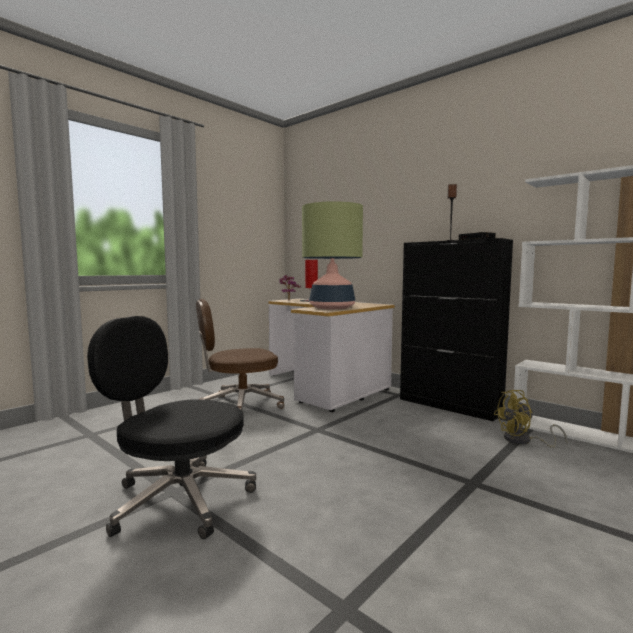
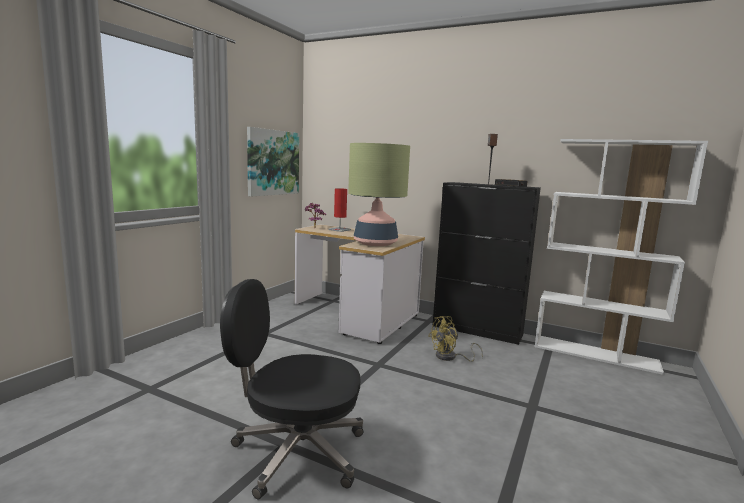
camera: 15 degrees left, 5 degrees up
(239, 405) = (286, 342): brown office chair -> none
(250, 238) = (273, 162): none -> picture
(523, 441) = (550, 362): yellow fan -> yellow fan (450, 357)

